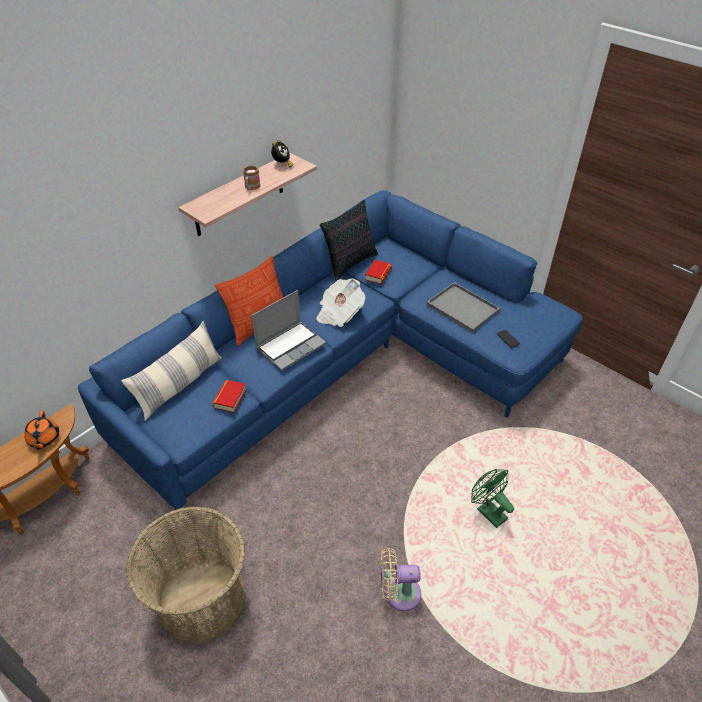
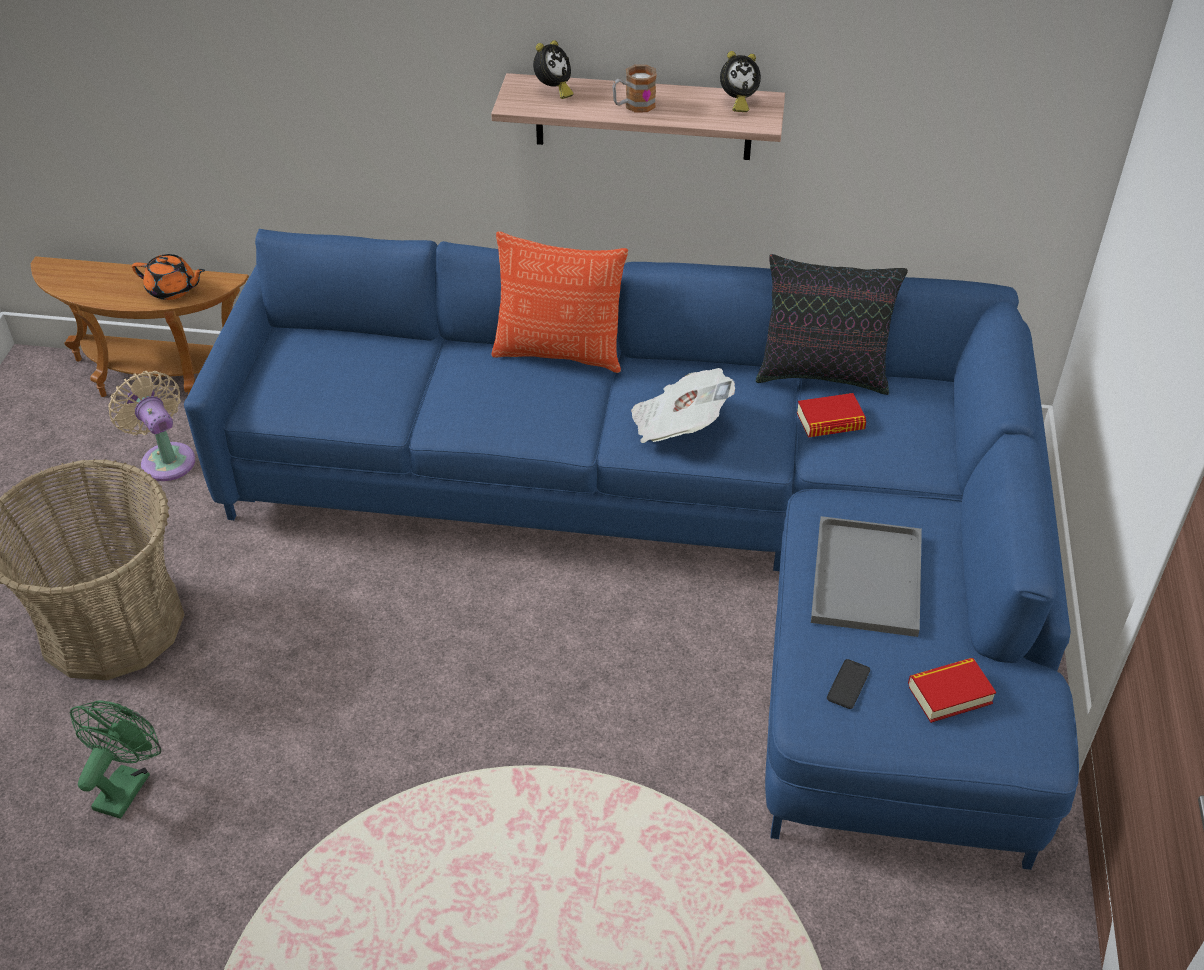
camera: 55 degrees right, 0 degrees up
(44, 439) = (172, 290): orange teapot -> orange teapot turned 120 degrees counterclockwise
(180, 385) = (360, 346): pillow -> none
(211, 201) = (553, 90): none -> alarm clock
(230, 398) = (375, 408): book -> book (949, 694)
(290, 345) = (544, 410): laptop -> none
(398, 593) = (262, 853): beige fan -> beige fan (166, 458)
(488, 511) = (516, 907): green fan -> green fan (126, 784)

